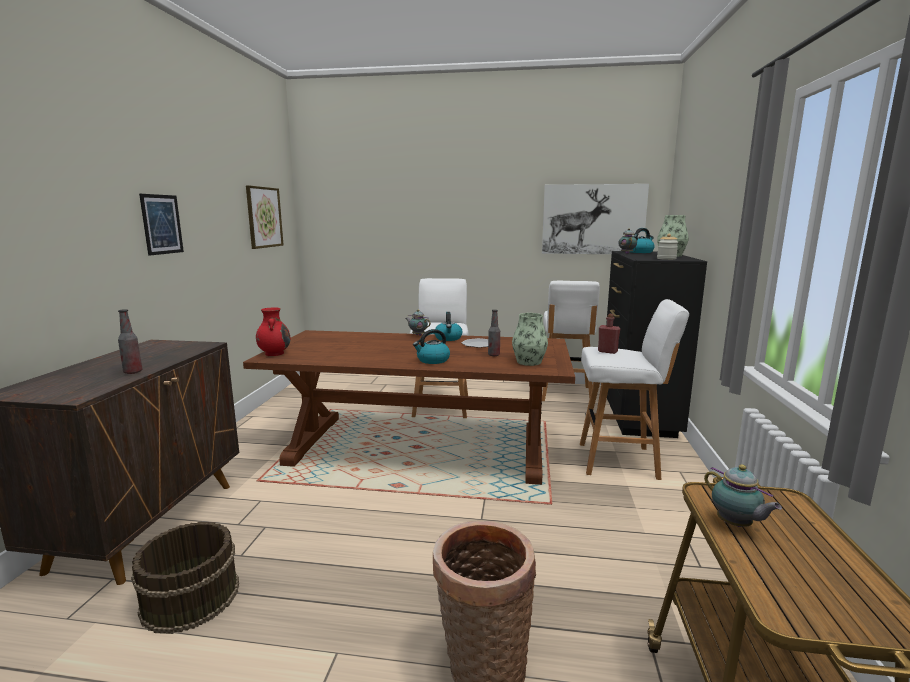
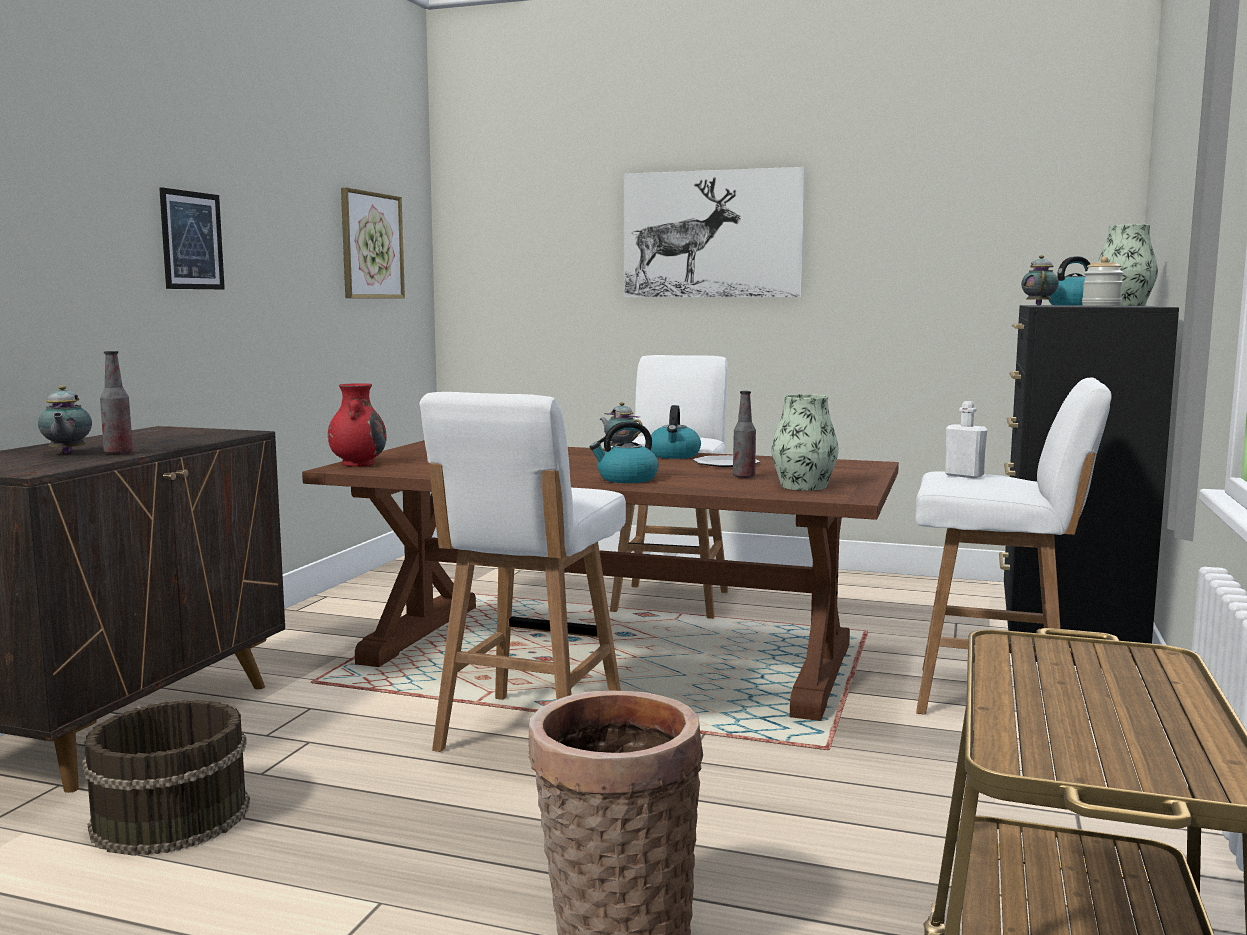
camera: 10 degrees right, 5 degrees down
(565, 394) = (927, 593): white stool -> white stool (529, 734)
(593, 219) = (988, 247): picture -> picture (712, 234)
(607, 351) = (964, 475): red bottle -> white bottle
(735, 525) = (1027, 676): teapot -> teapot (66, 453)

